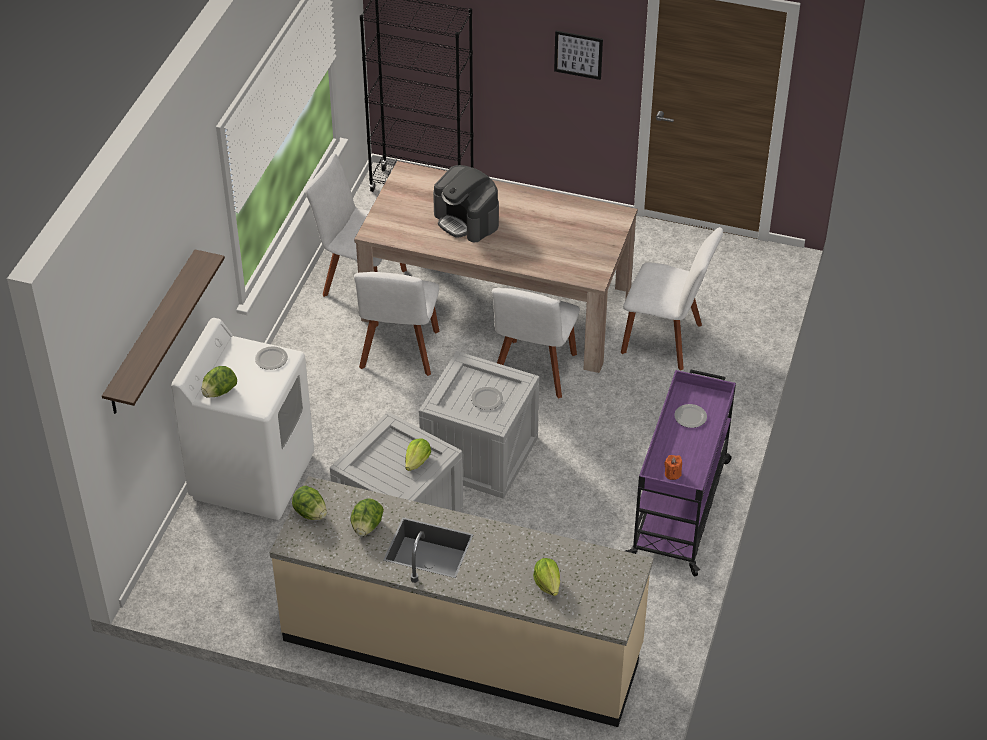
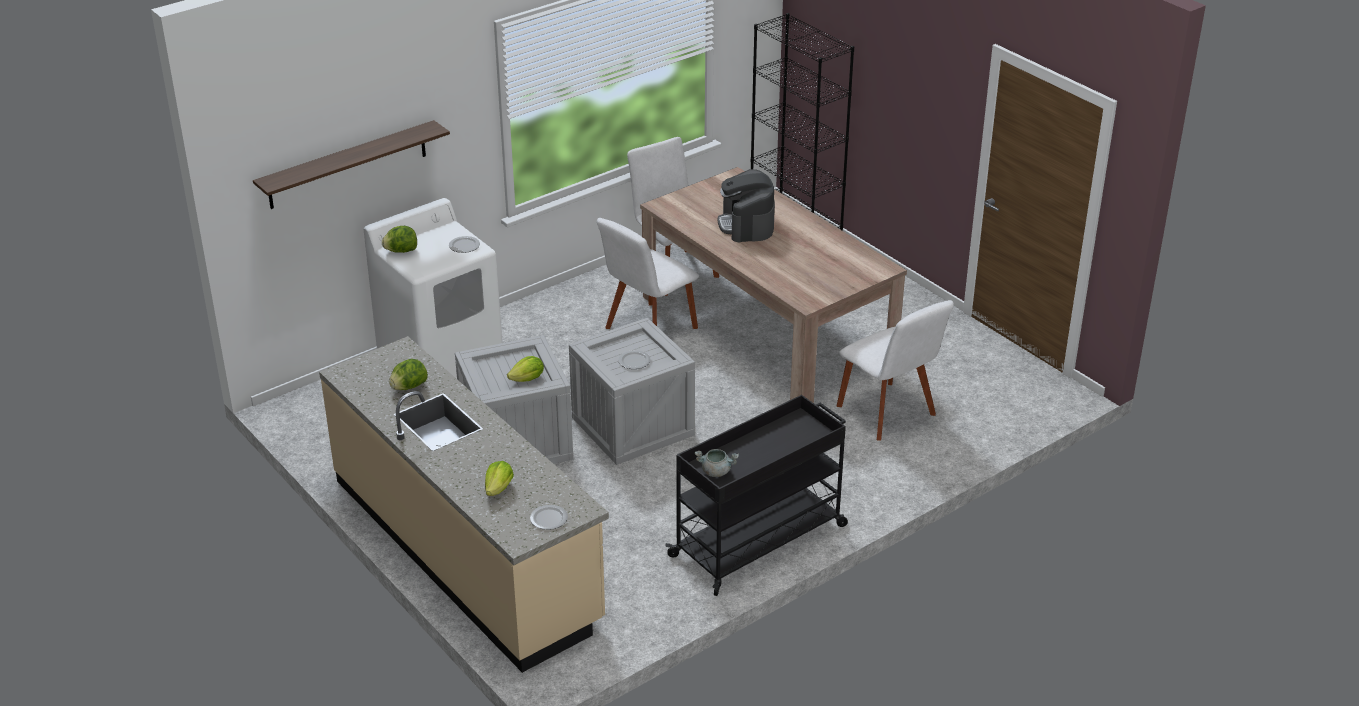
camera: 35 degrees right, 10 degrees down
(310, 513) = (379, 360): lettuce -> none
(533, 372) = (744, 388): white chair -> none
(578, 54) = (932, 117): picture -> none
(672, 474) = (716, 471): orange candle -> grey cooking pot
(680, 508) = (760, 540): purple cart -> black cart
(690, 417) = (782, 438): plate -> plate (548, 518)

